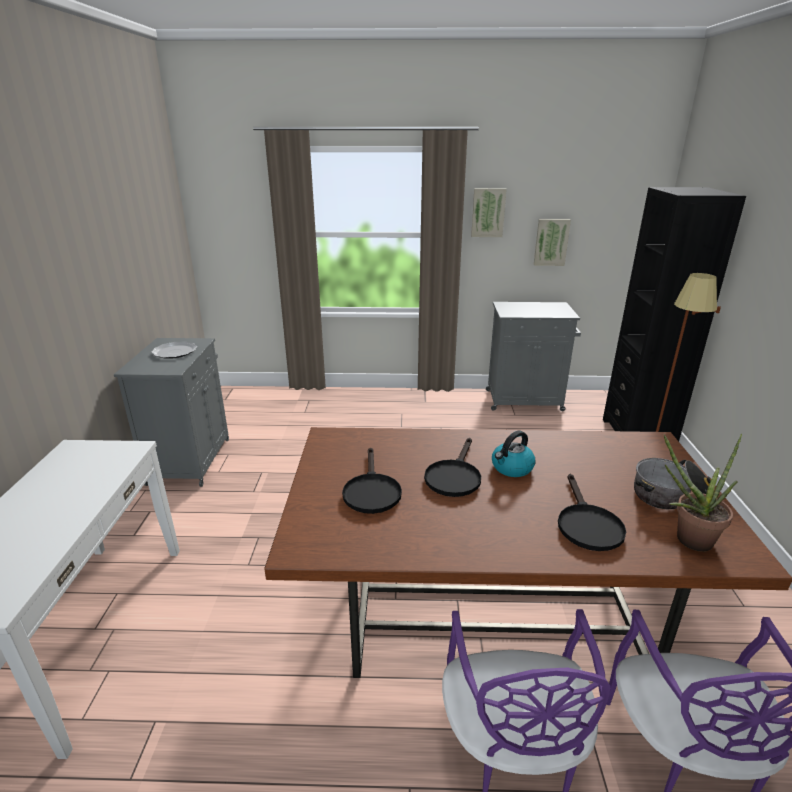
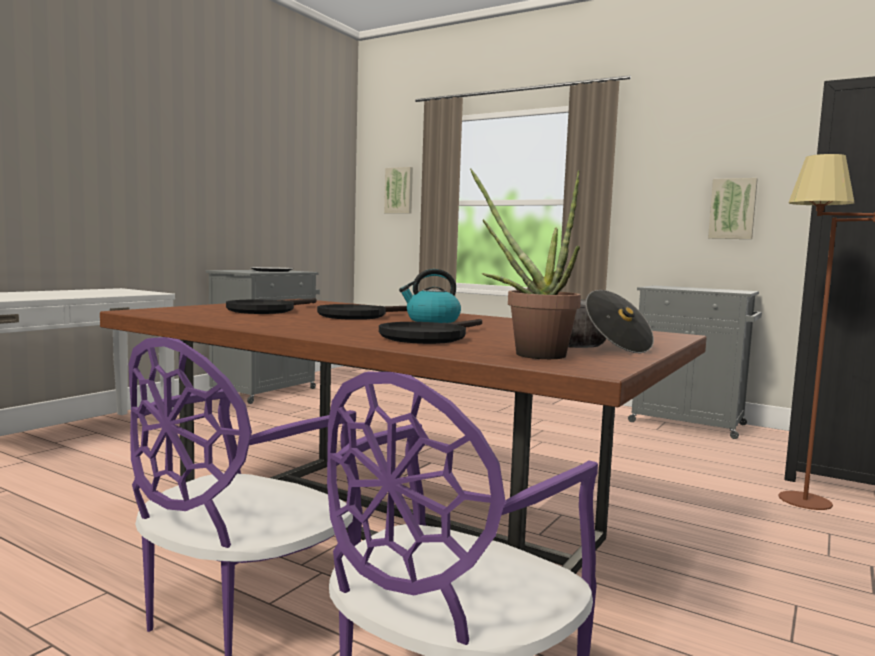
camera: 30 degrees right, 20 degrees down
(488, 212) = (648, 174): picture -> picture (399, 190)

